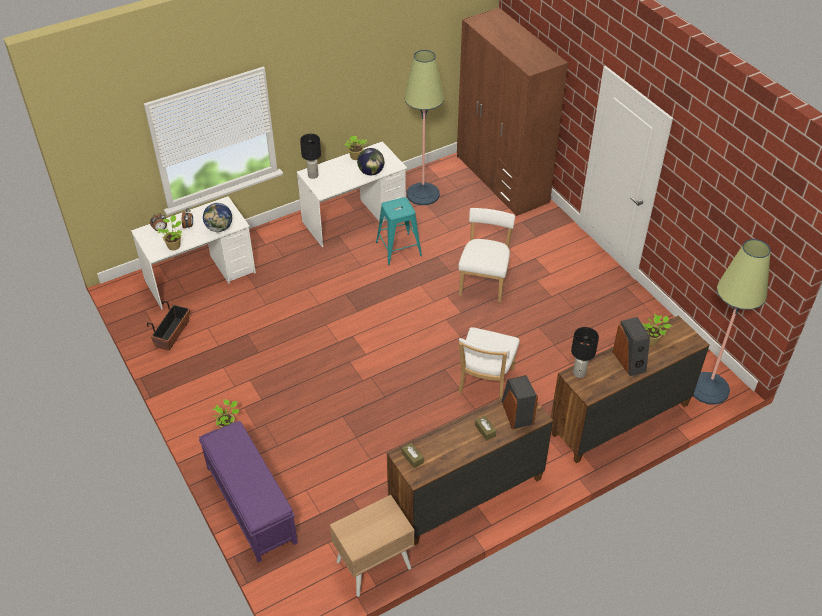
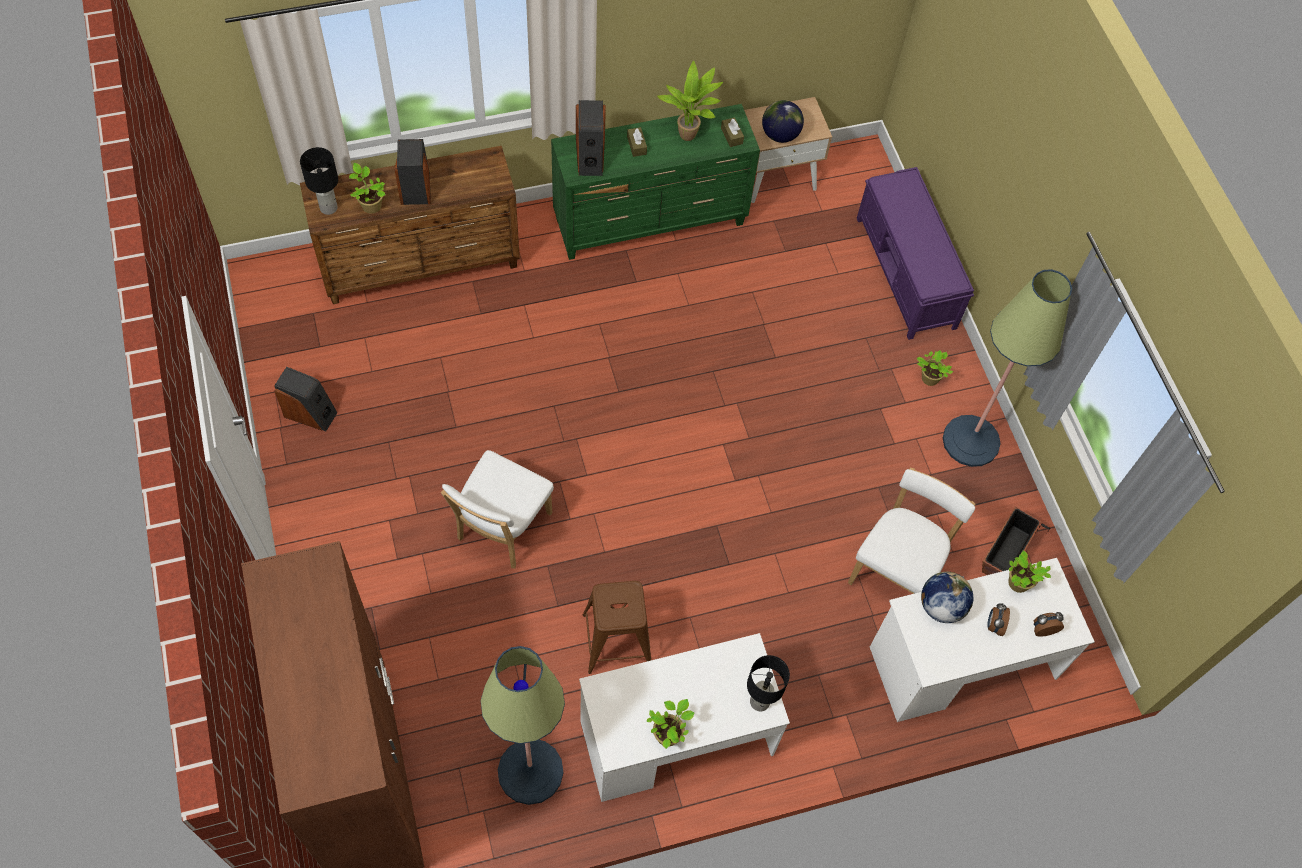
camera: 170 degrees left, 15 degrees up
(371, 172) = (649, 682): globe -> globe (780, 135)
(398, 249) = (616, 640): turquoise stool -> brown stool
(446, 448) = (690, 137): none -> potted plant
(466, 495) = (650, 222): brown dresser -> green dresser
(485, 383) = (571, 357): white chair -> white chair (897, 569)
(579, 373) = (489, 186): black table lamp -> black table lamp (328, 207)
(630, 314) = (310, 413): none -> speaker
(708, 388) = (280, 275): floor lamp -> floor lamp (971, 441)

